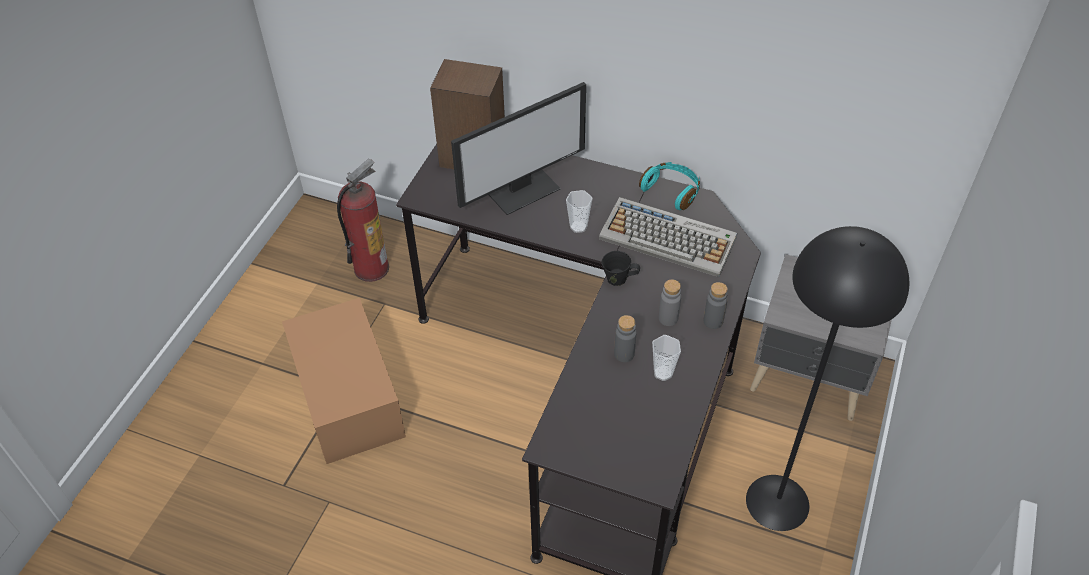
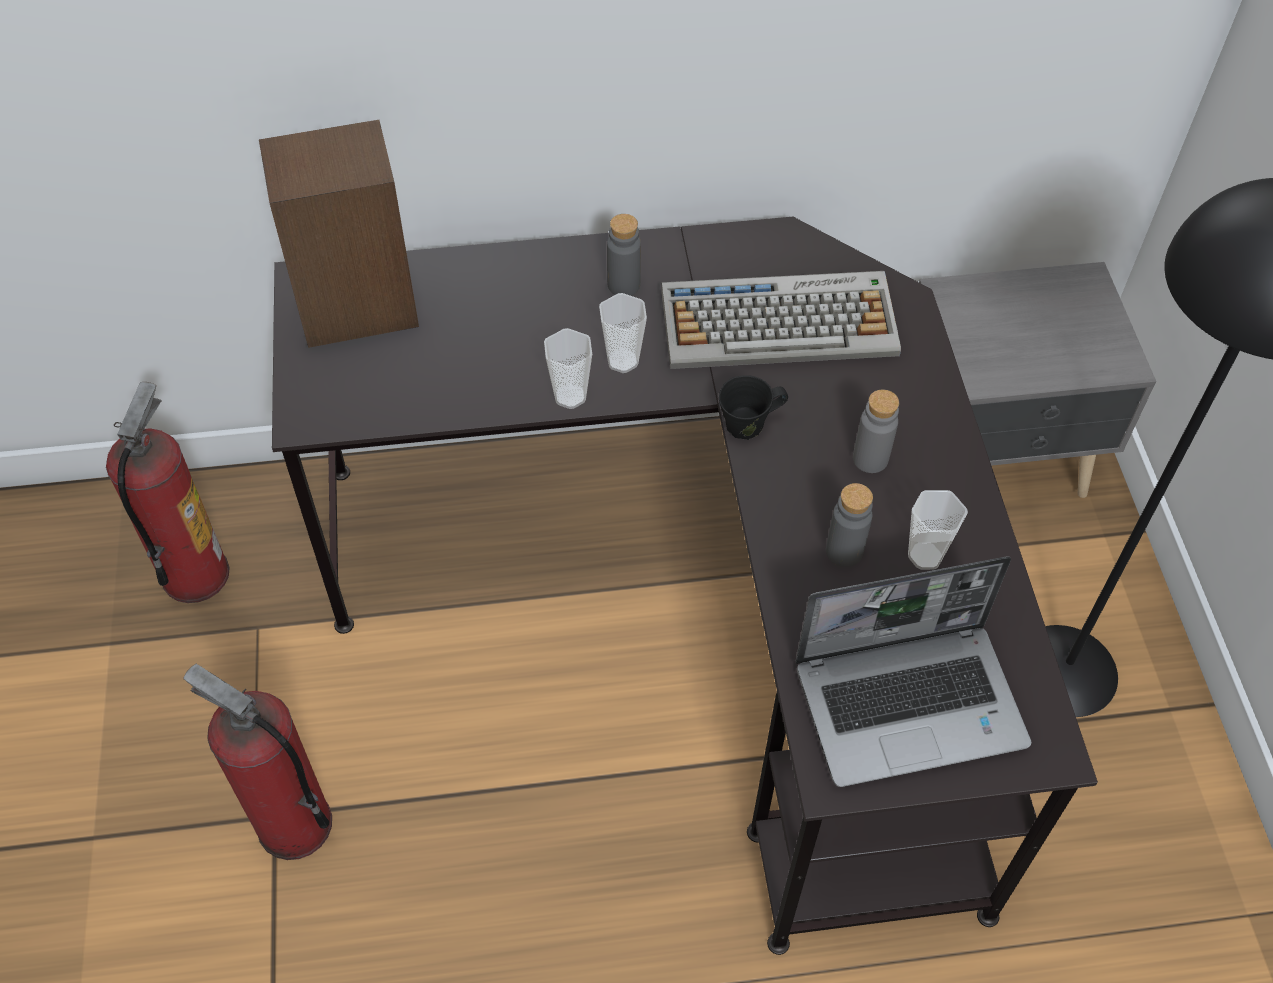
camera: 30 degrees left, 5 degrees up
(348, 397) = (293, 824): cardboard box -> fire extinguisher
(523, 189) = (485, 331): monitor -> none
(542, 233) = (570, 396): none -> cup
(607, 433) = (911, 703): none -> laptop
(672, 191) = (731, 240): turquoise headphones -> none
(713, 321) = (940, 433): grey bottle -> grey bottle (623, 285)

